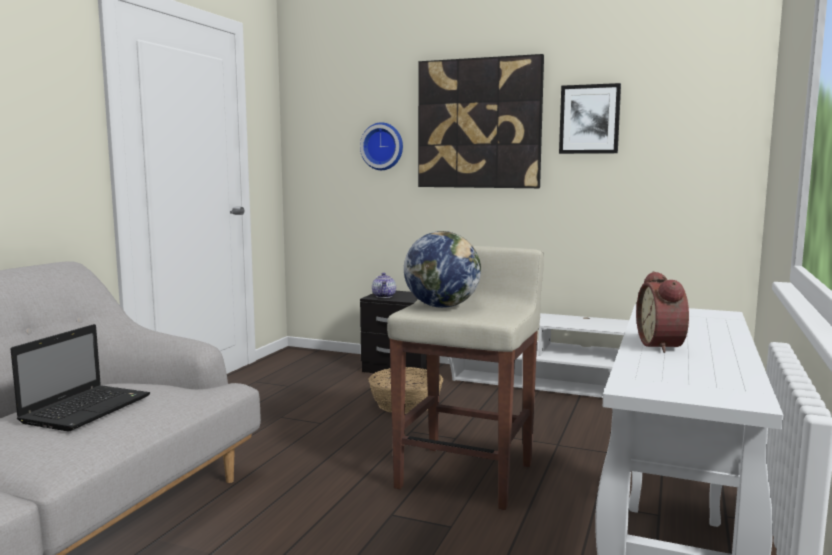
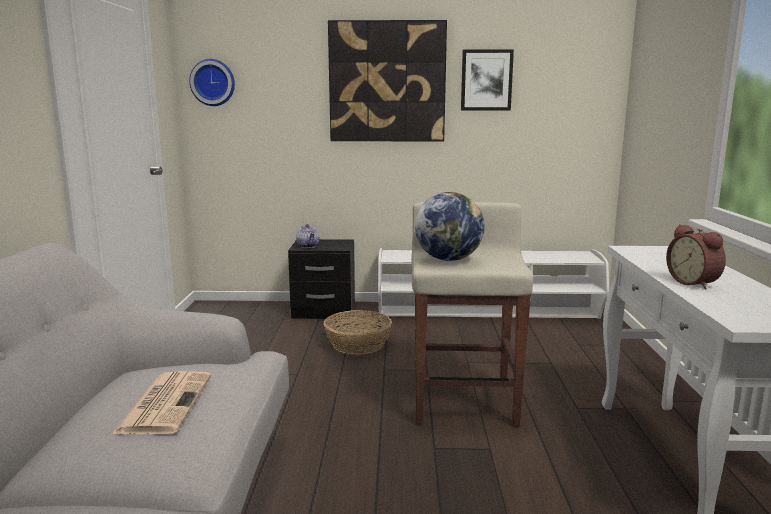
camera: 20 degrees left, 5 degrees up
(88, 408) = (165, 403): laptop -> newspaper
(383, 146) = (291, 102): wall clock -> wall clock (213, 82)

